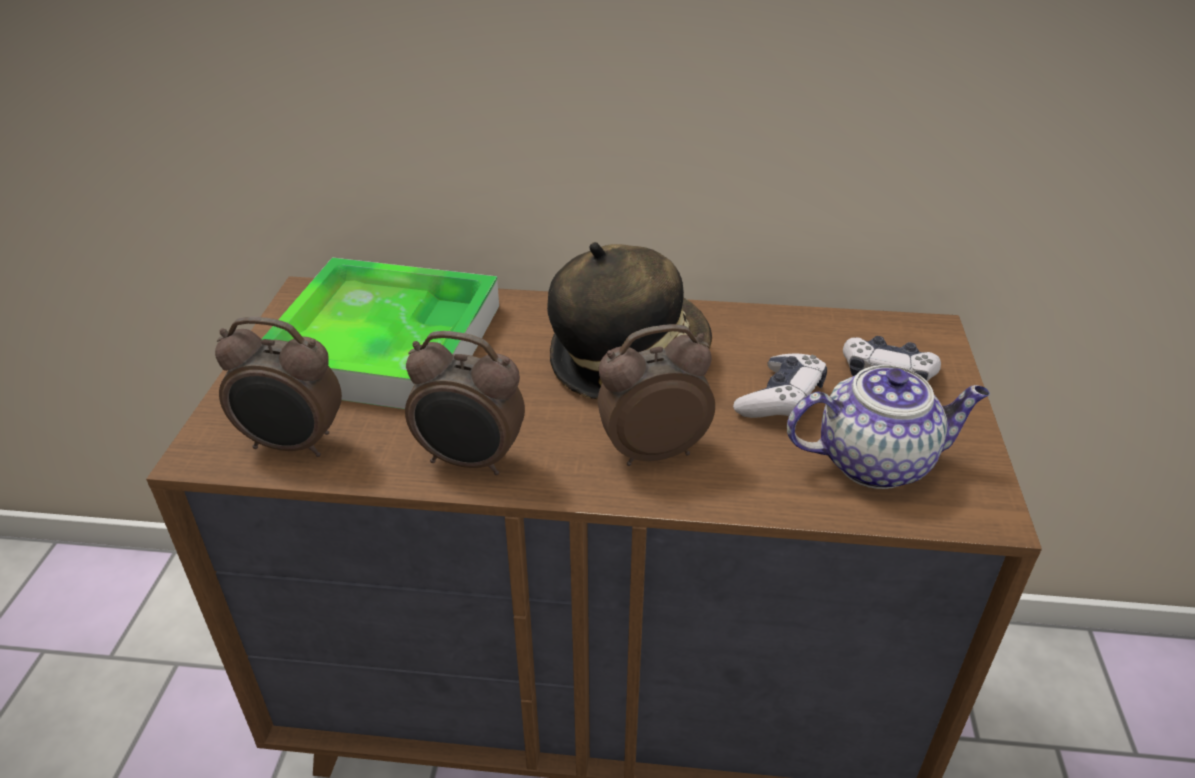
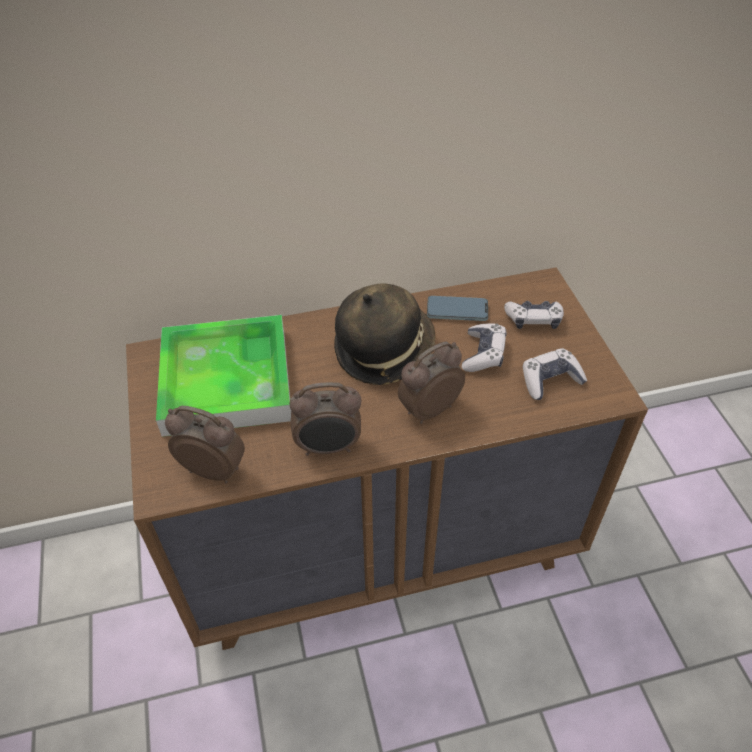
camera: 20 degrees left, 10 degrees up
(293, 445) = (214, 469): alarm clock -> alarm clock turned 150 degrees counterclockwise
(767, 336) = (457, 311): none -> phone
(876, 461) = (550, 380): teapot -> game controller

